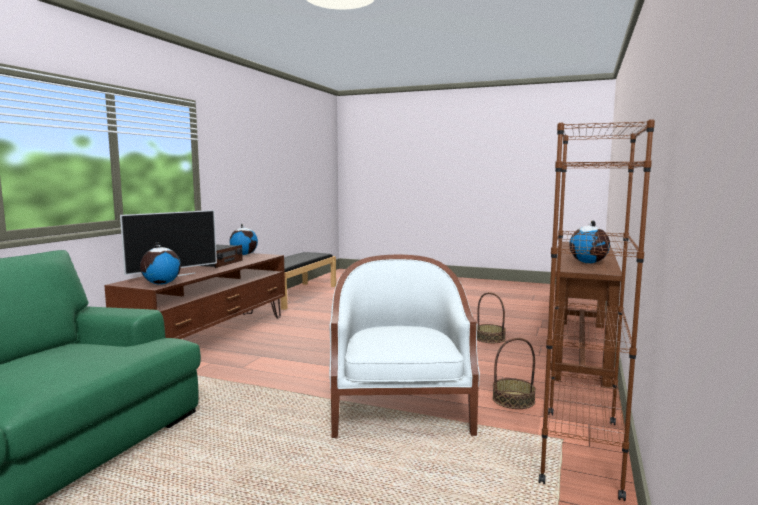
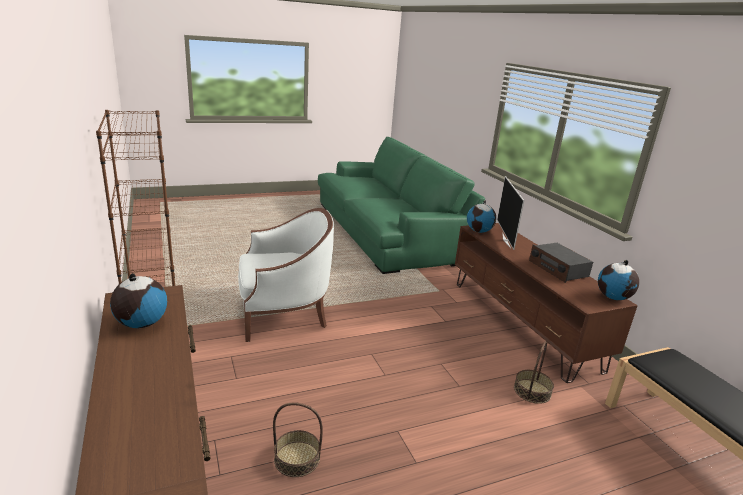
camera: 135 degrees right, 15 degrees up
(400, 410) = (283, 313): white armchair -> white armchair turned 60 degrees counterclockwise
(513, 400) = (213, 351): basket -> basket (532, 391)

